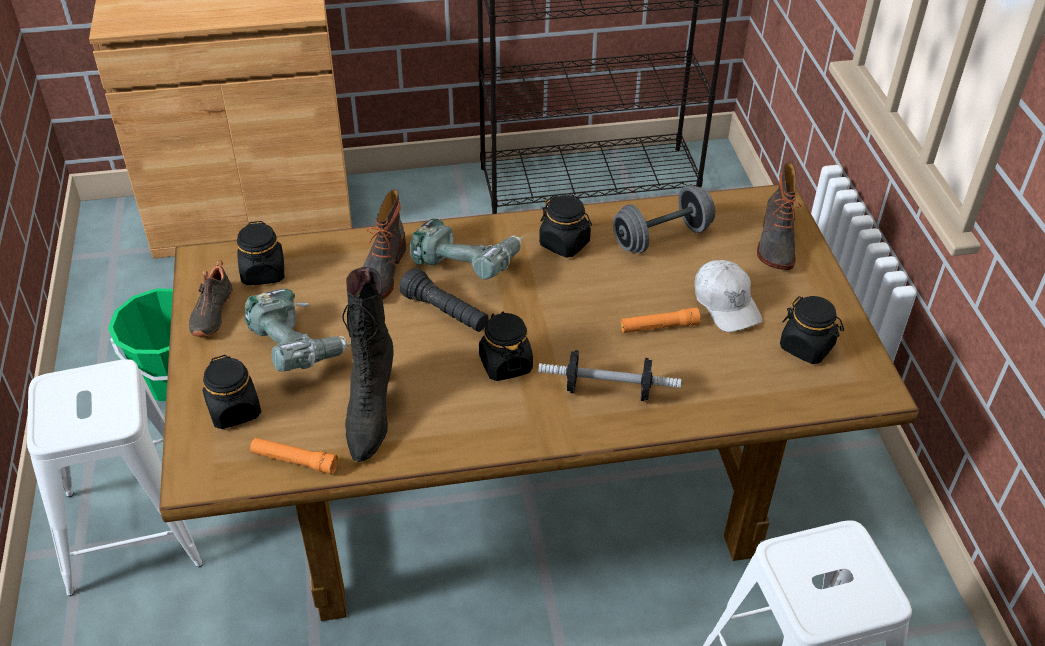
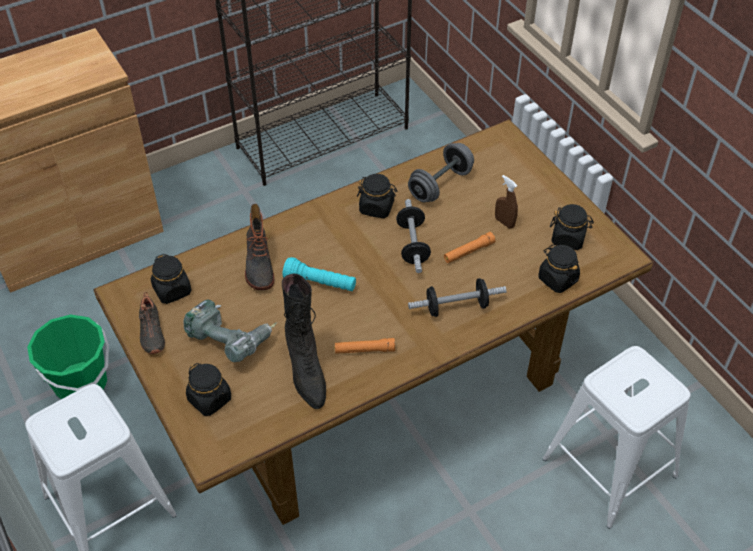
camera: 20 degrees left, 5 degrees up
(294, 461) = (272, 421): orange flashlight -> orange flashlight (364, 350)
(445, 312) = (320, 283): black flashlight -> turquoise flashlight
(468, 263) = (317, 241): power drill -> none
(505, 364) = (380, 308): black jar -> black jar (557, 279)
(588, 298) = (412, 244): none -> dumbbell
(726, 304) = (504, 222): white cap -> brown spray bottle
(775, 243) = (516, 168): boot -> none

